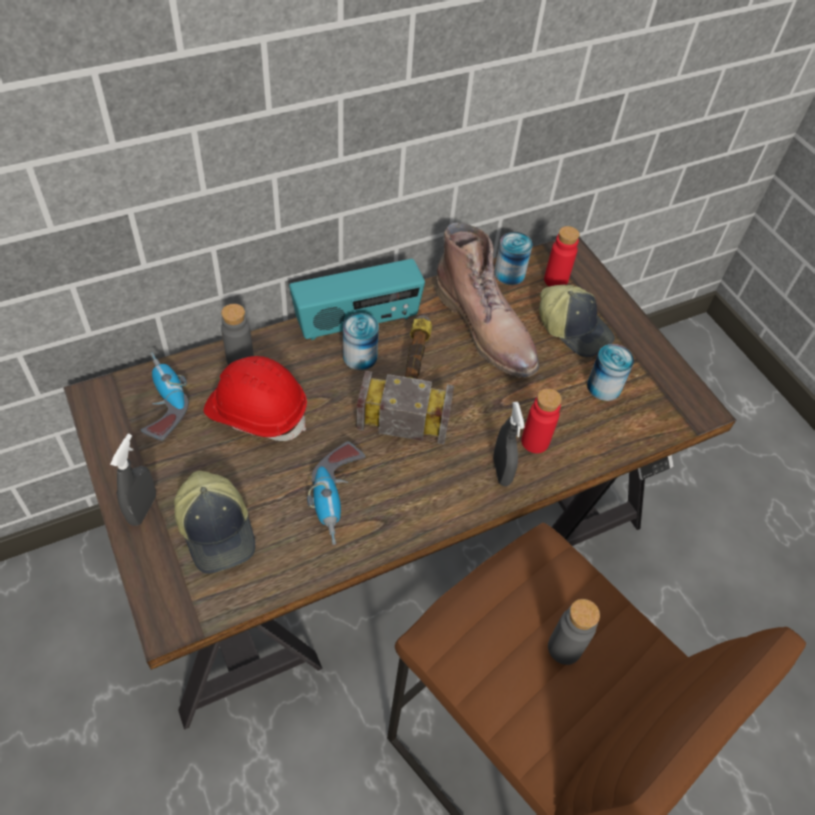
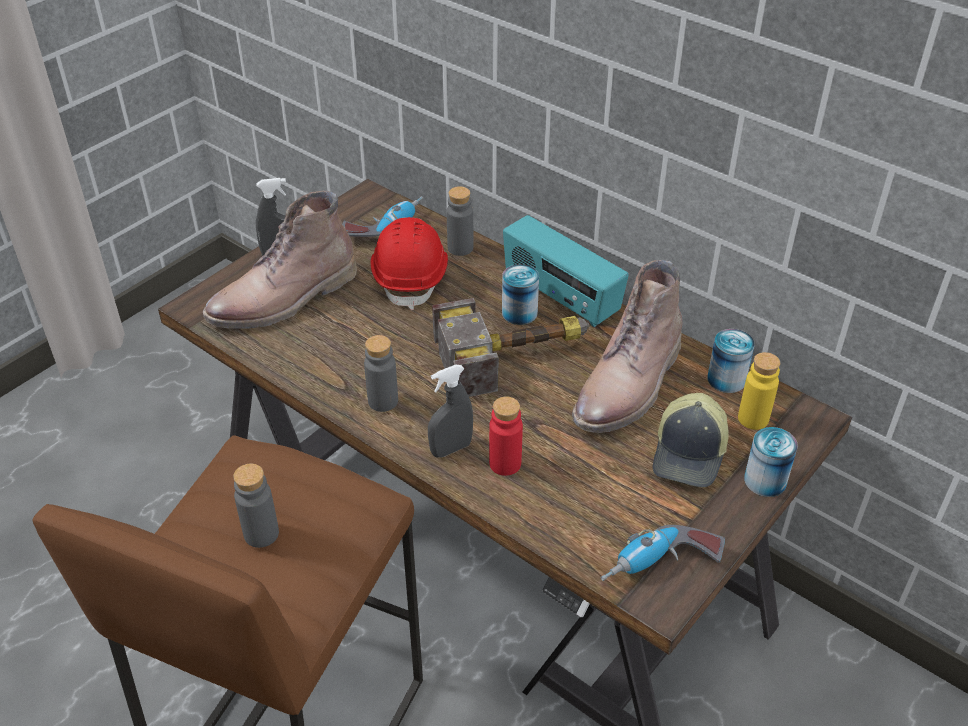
camera: 70 degrees right, 10 degrees down
(218, 530) = (284, 299): cap -> brown boot
(339, 498) = (353, 353): power drill -> power drill (660, 567)
(417, 498) = (383, 401): none -> grey bottle
(555, 280) = (753, 418): red bottle -> yellow bottle
(604, 387) = (623, 501): can -> can (765, 480)

